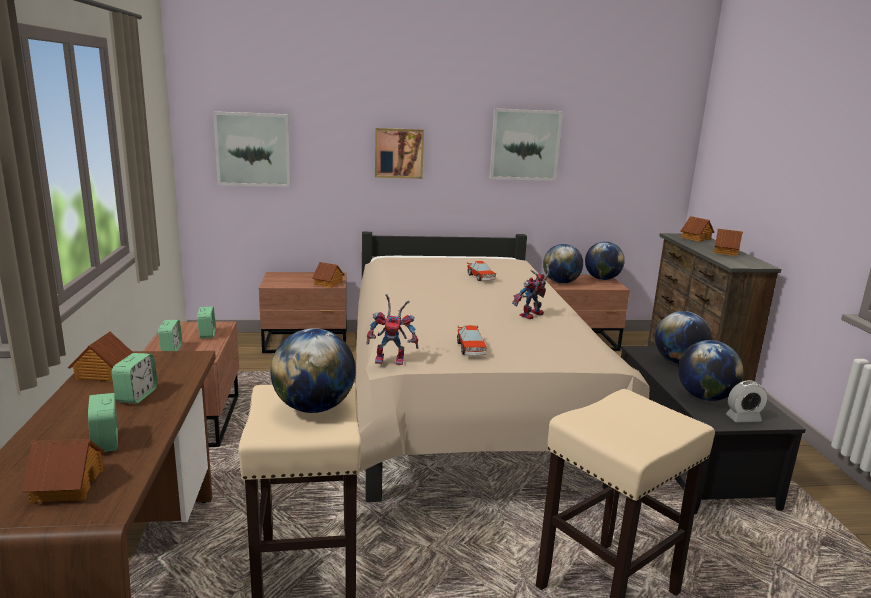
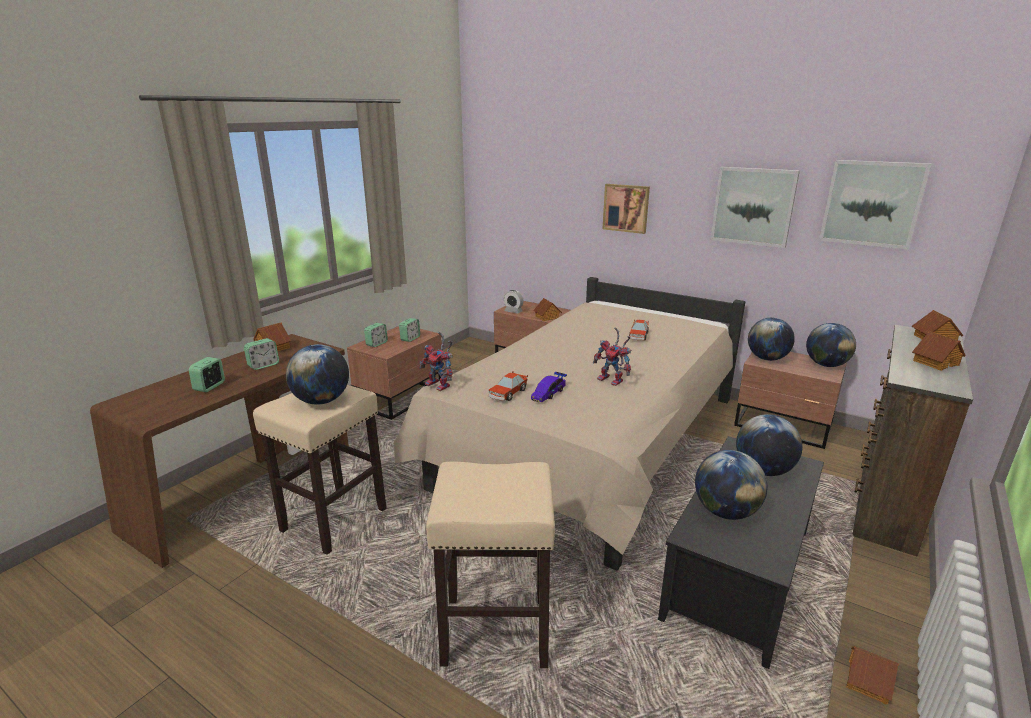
camera: 40 degrees right, 5 degrees up
(67, 485) = (163, 402): toy house -> toy house (866, 680)
(253, 149) = (514, 199): picture -> picture (872, 203)
(504, 339) = (548, 393): none -> toy car
(531, 316) = (613, 380): toy robot -> toy robot turned 135 degrees counterclockwise
(743, 418) = (730, 546): alarm clock -> alarm clock (513, 311)

